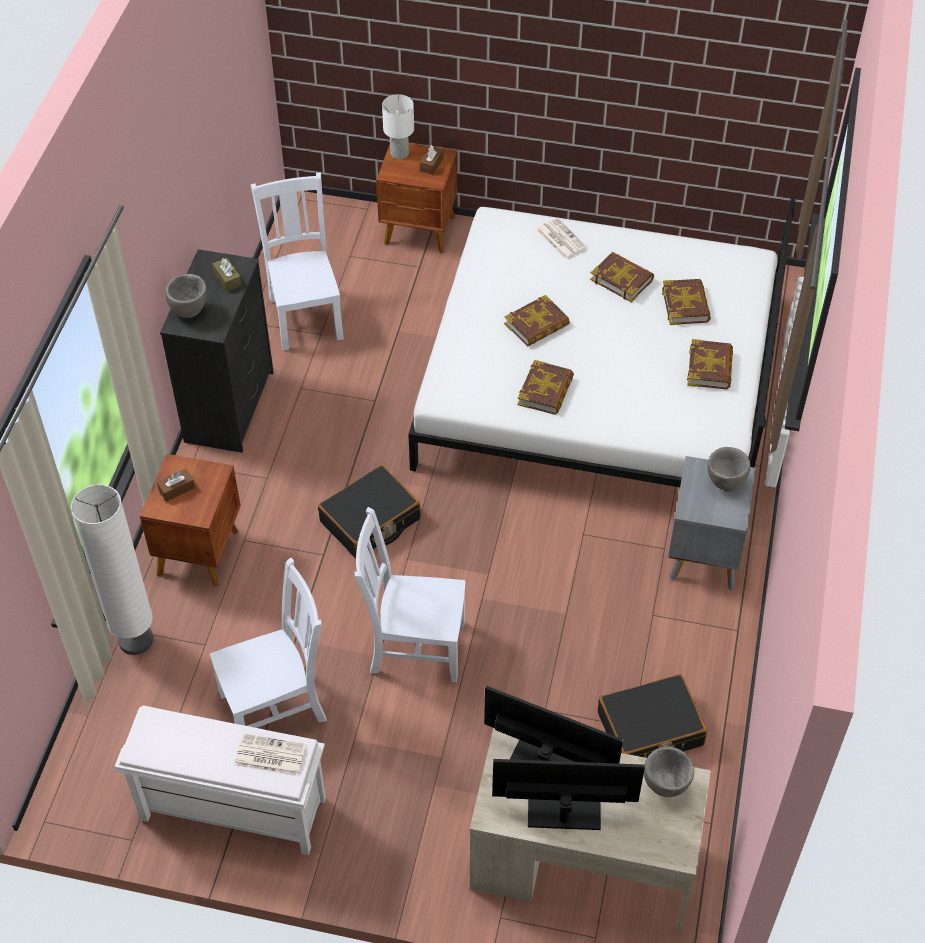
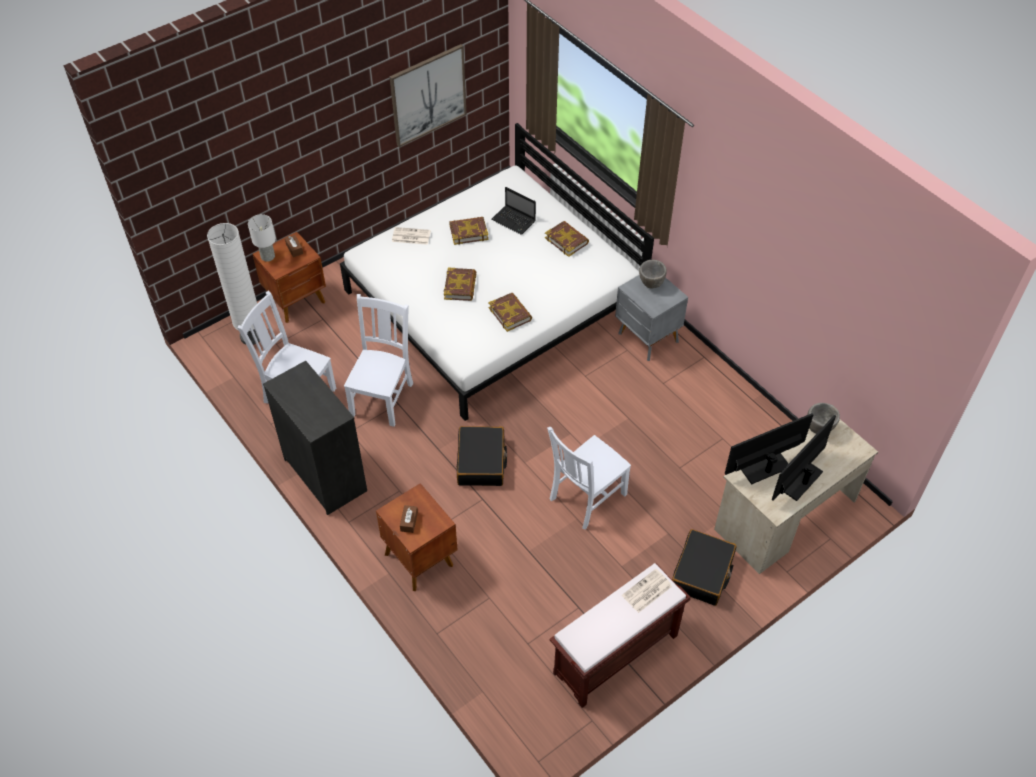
camera: 50 degrees left, 0 degrees up
(135, 640) = (451, 632): white floor lamp -> white floor lamp (251, 336)
(189, 311) = (310, 418): grey bowl -> none
(227, 279) = (305, 384): brown tissue box -> none
(231, 809) = (615, 655): white bench -> brown bench
(276, 705) = (565, 588): white chair -> white chair (383, 397)
(650, 729) = (730, 433): black suitcase -> black suitcase (702, 573)
(686, 305) = (514, 221): book -> laptop
(695, 86) = (428, 95): none -> picture

